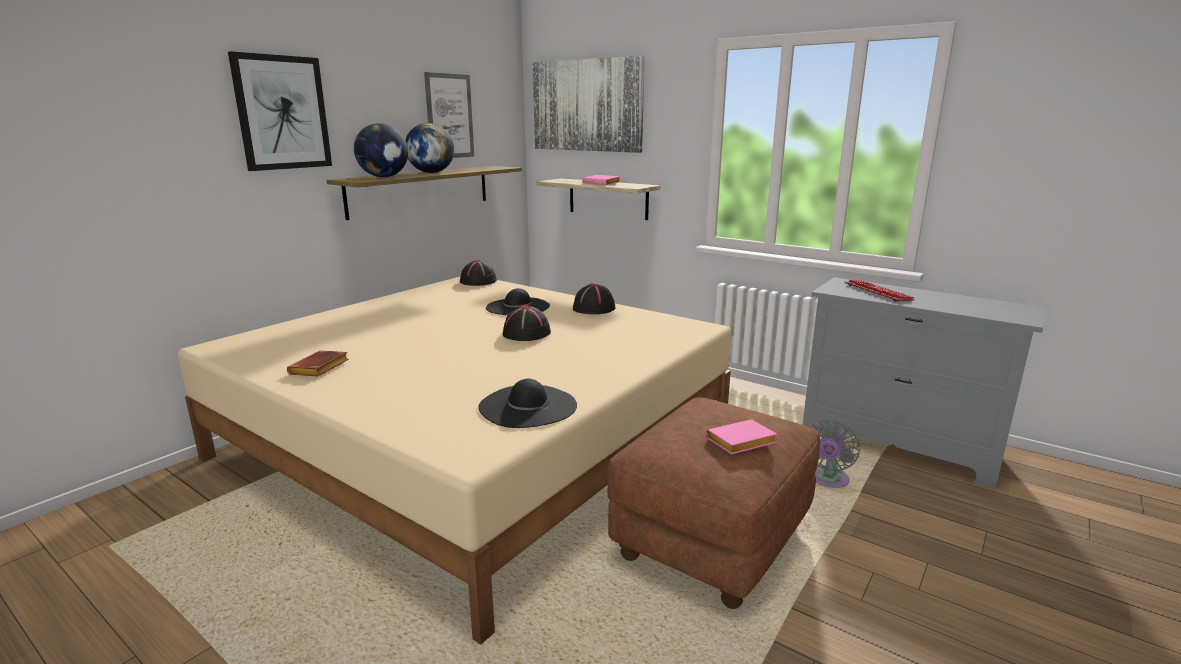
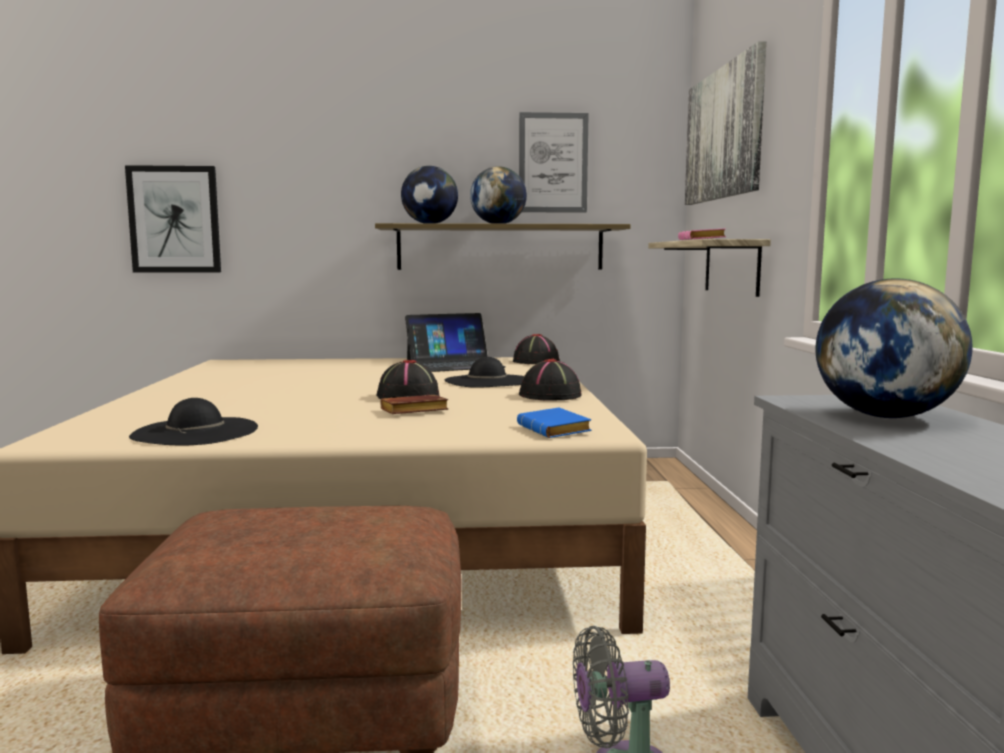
camera: 50 degrees right, 10 degrees down
(282, 113) = (341, 158): picture -> picture (174, 219)
(319, 369) = (209, 382): brown book -> brown book (413, 411)
(437, 297) = (454, 364): none -> laptop
(682, 331) = (556, 430): none -> blue book
(740, 443) = (275, 545): pink book -> none
(877, 292) = (884, 416): keyboard -> globe

